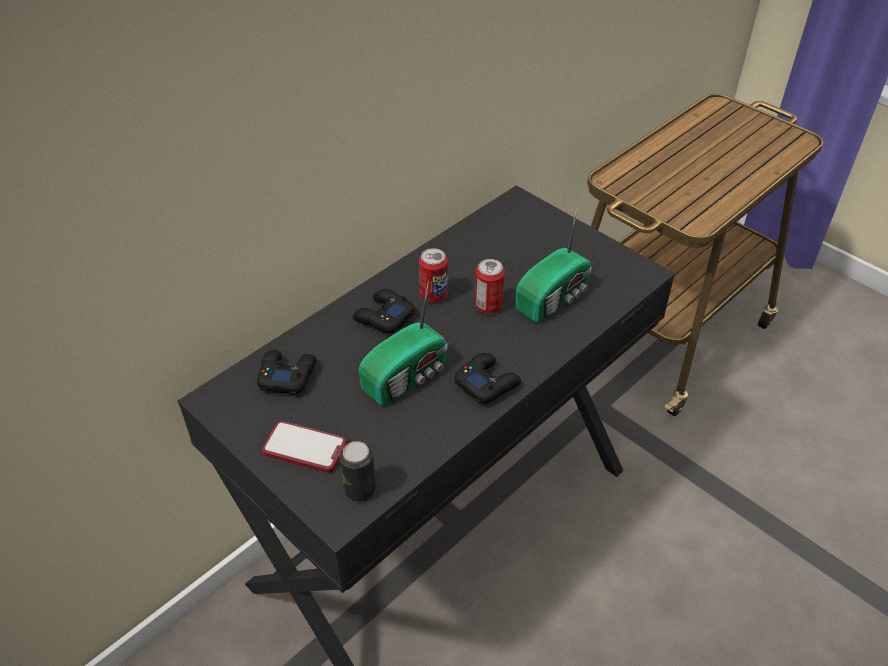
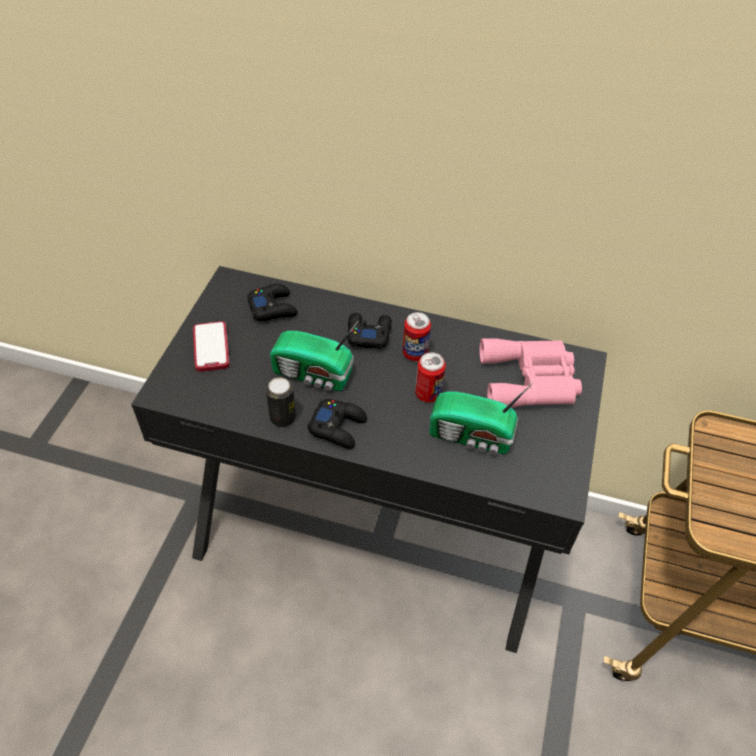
camera: 60 degrees right, 5 degrees up
(360, 490) = (189, 393): can -> can (282, 418)
(517, 238) = (531, 380): none -> pink binoculars

